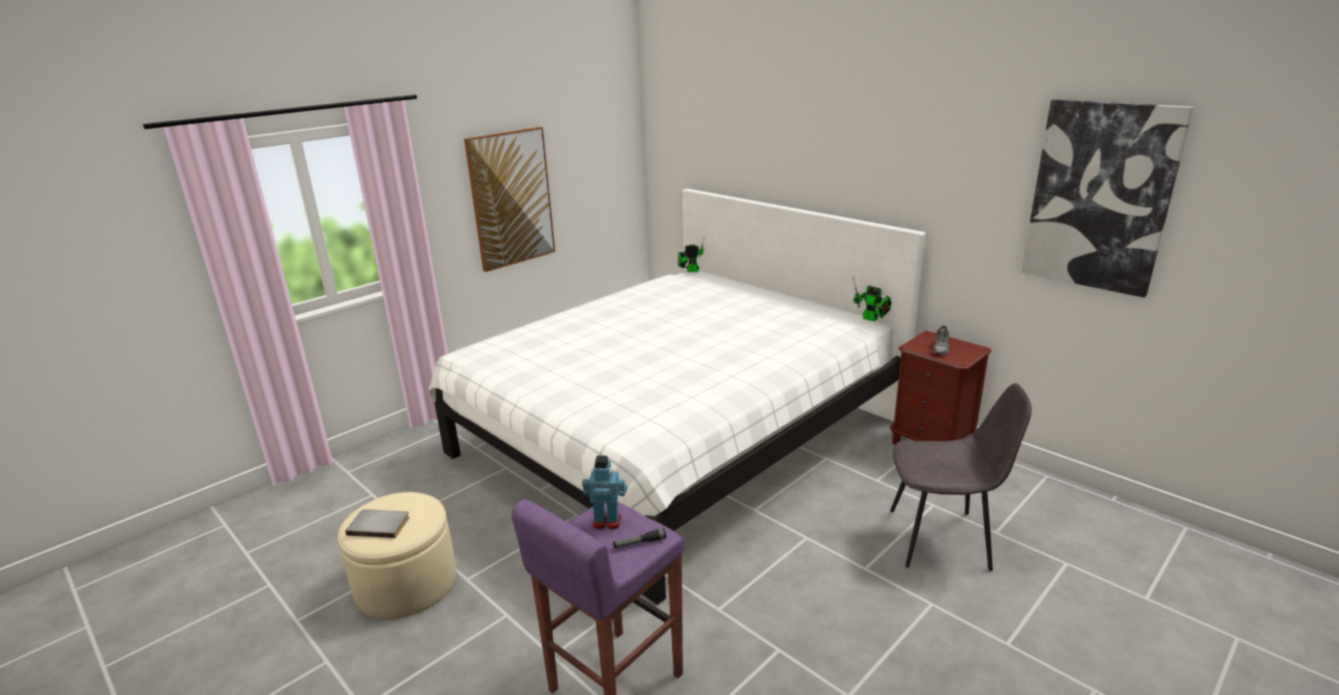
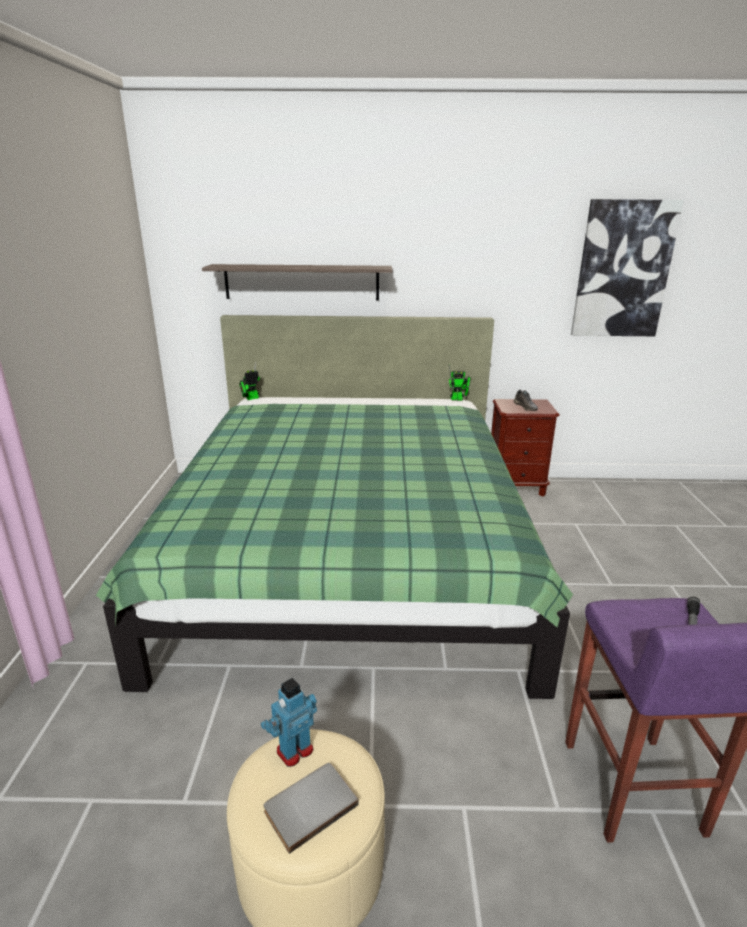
camera: 45 degrees left, 0 degrees up
(511, 198) = (65, 340): picture -> none
(607, 521) = (636, 620): toy robot -> toy robot (294, 750)
(675, 436) = (348, 556): white bed -> green bed
(748, 166) = (302, 282): none -> shelf
(942, 539) = (612, 542): grey chair -> none

